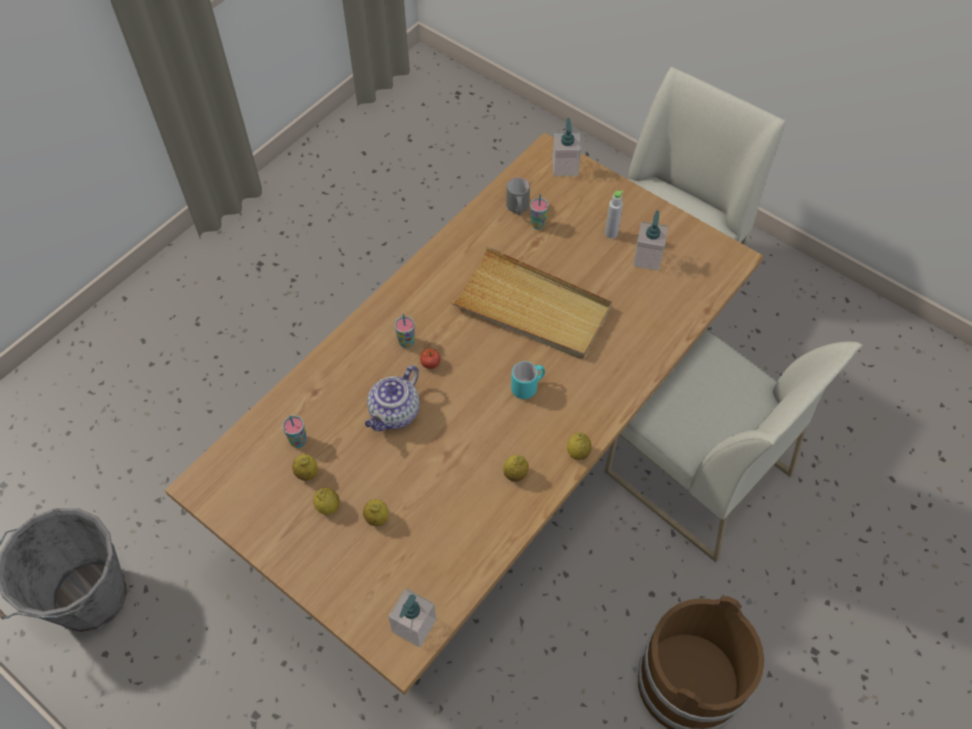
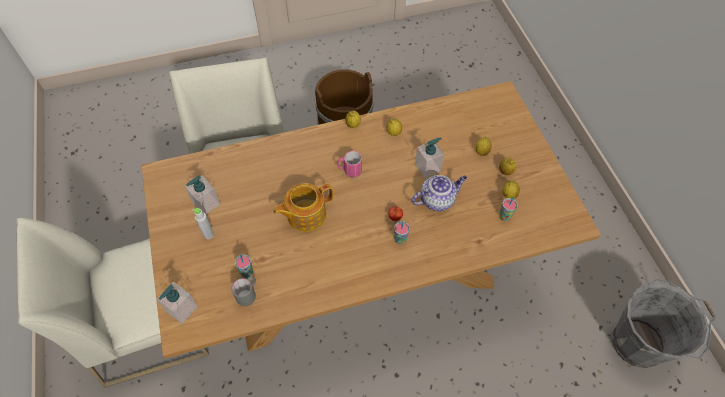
camera: 145 degrees left, 0 degrees up
(414, 626) = (491, 99): soap dispenser -> soap dispenser (428, 167)
(528, 387) = (349, 171): turquoise mug -> pink mug
(532, 308) = (305, 215): beige tray -> teapot

